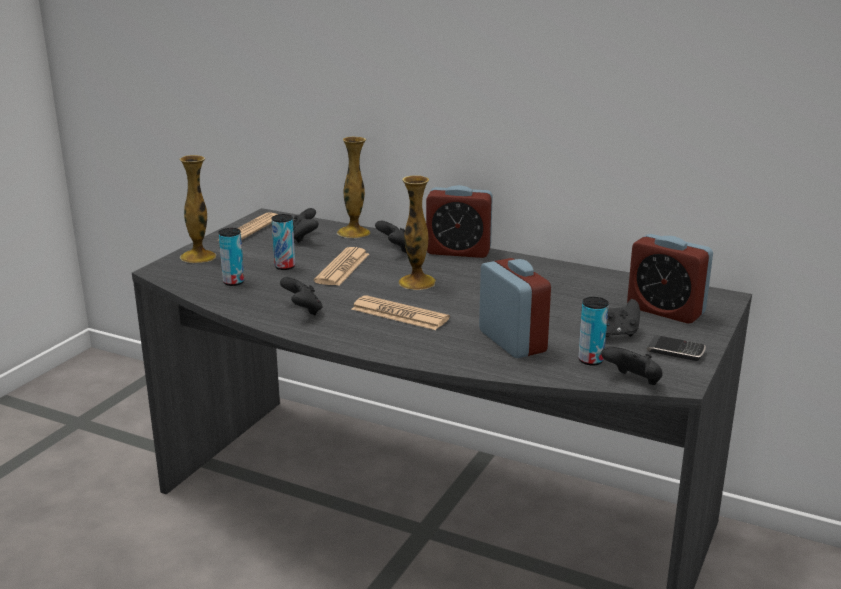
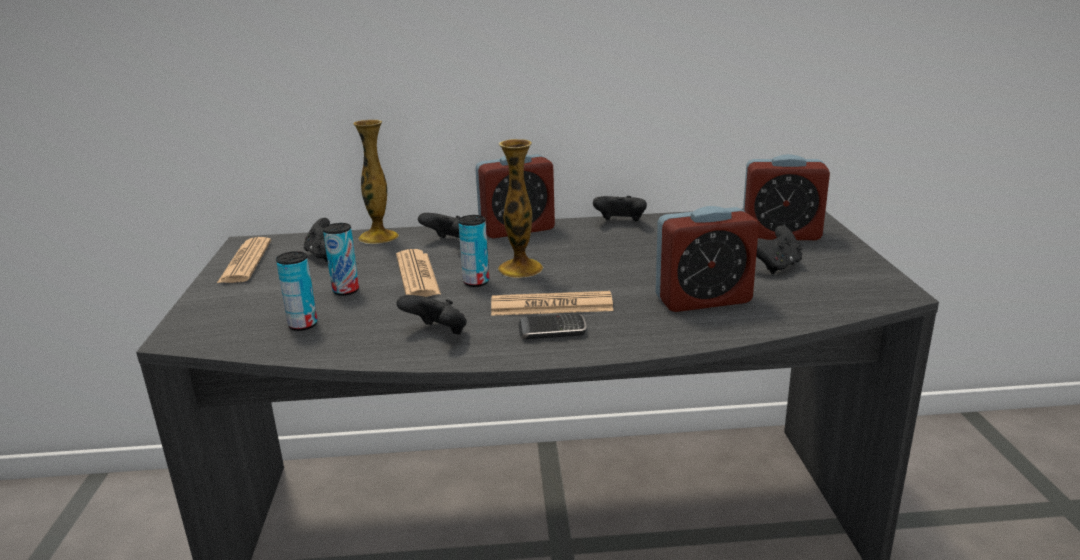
camera: 30 degrees left, 0 degrees up
(198, 257) = (214, 308): vase -> none
(512, 341) = (703, 300): alarm clock -> alarm clock turned 135 degrees clockwise
(590, 360) = (798, 296): can -> can (476, 282)
(633, 382) = (865, 304): black game controller -> black game controller (620, 223)
(675, 351) = (848, 266): phone -> phone (552, 330)

